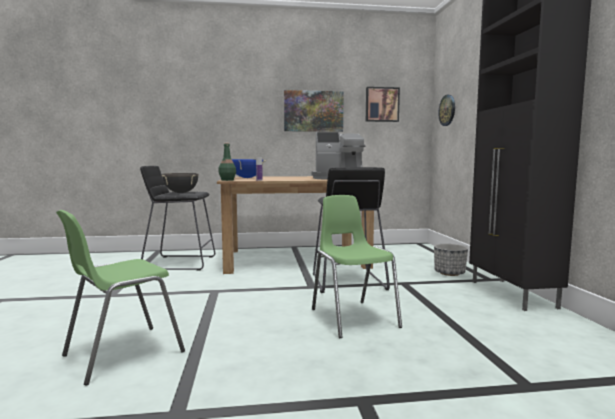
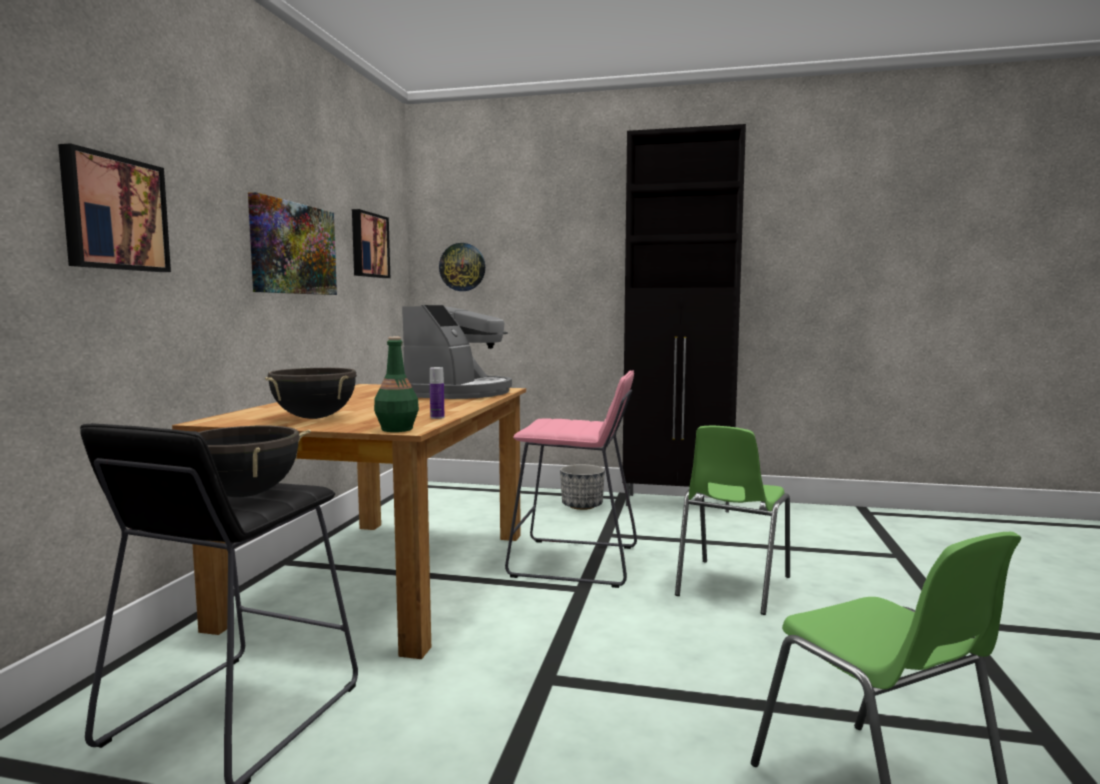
camera: 70 degrees left, 0 degrees up
(217, 107) = (113, 213): none -> picture
(247, 178) = (314, 418): blue cooking pot -> black cooking pot
(347, 282) = (575, 562): black stool -> pink stool
(353, 318) = (731, 586): green chair -> green chair turned 60 degrees counterclockwise

